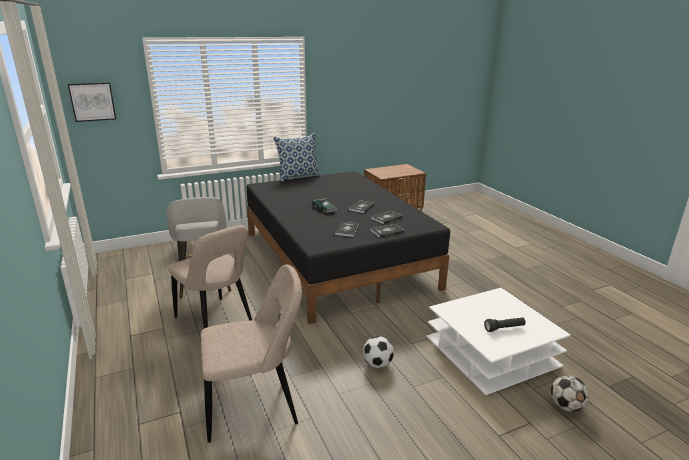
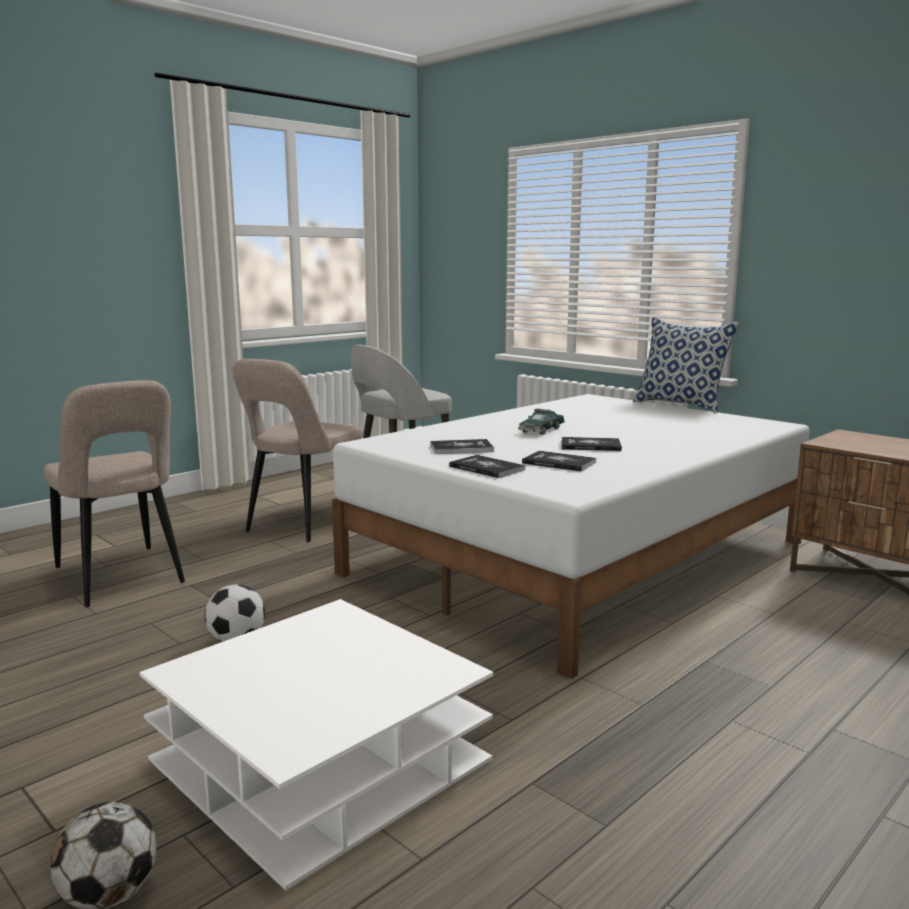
camera: 70 degrees right, 10 degrees down
(92, 101) = (453, 238): picture -> none
(337, 259) = (580, 558): black bed -> white bed
(504, 328) = (277, 682): black flashlight -> none

